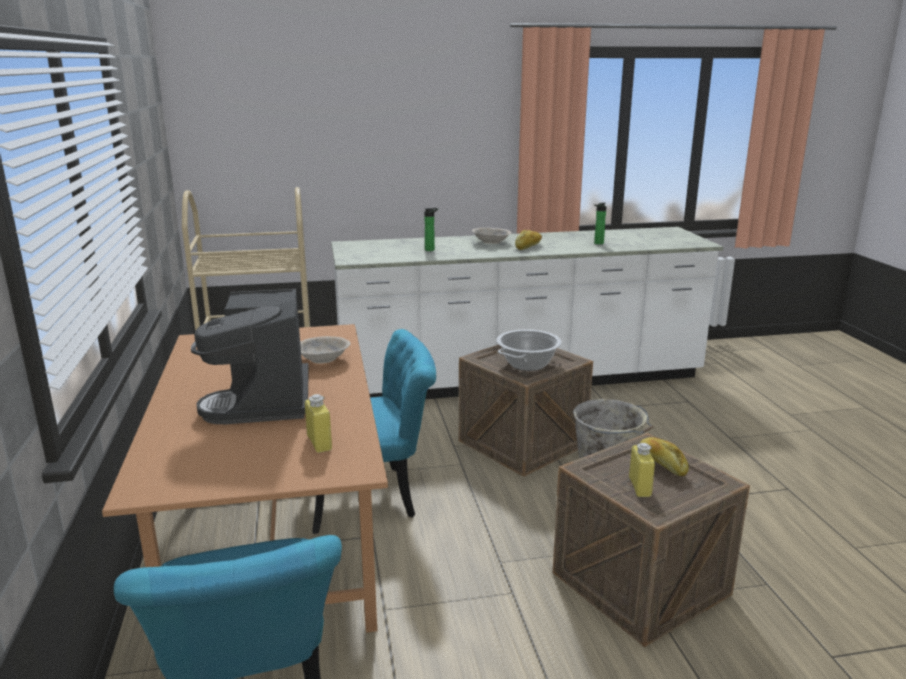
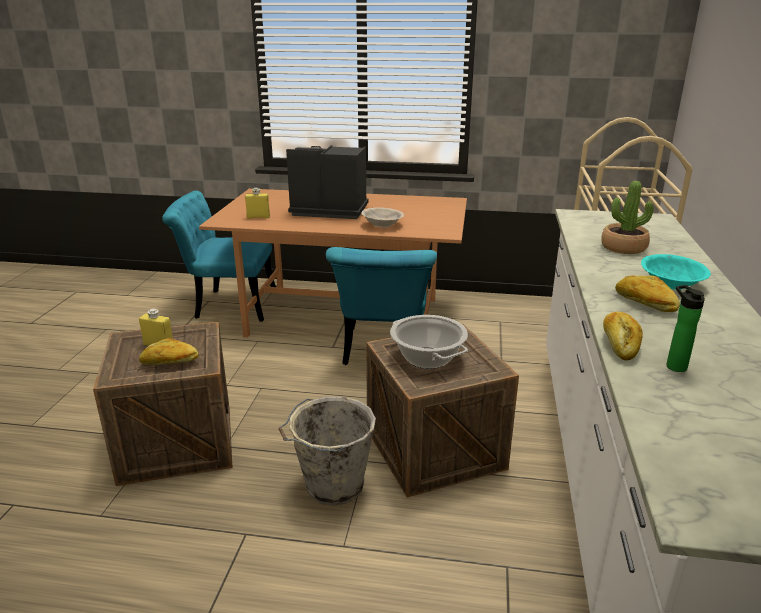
camera: 110 degrees right, 5 degrees up
(431, 249) = (623, 248): bottle -> potted plant
(491, 243) = (671, 284): beige bowl -> turquoise bowl
(588, 249) = (620, 344): none -> bread

